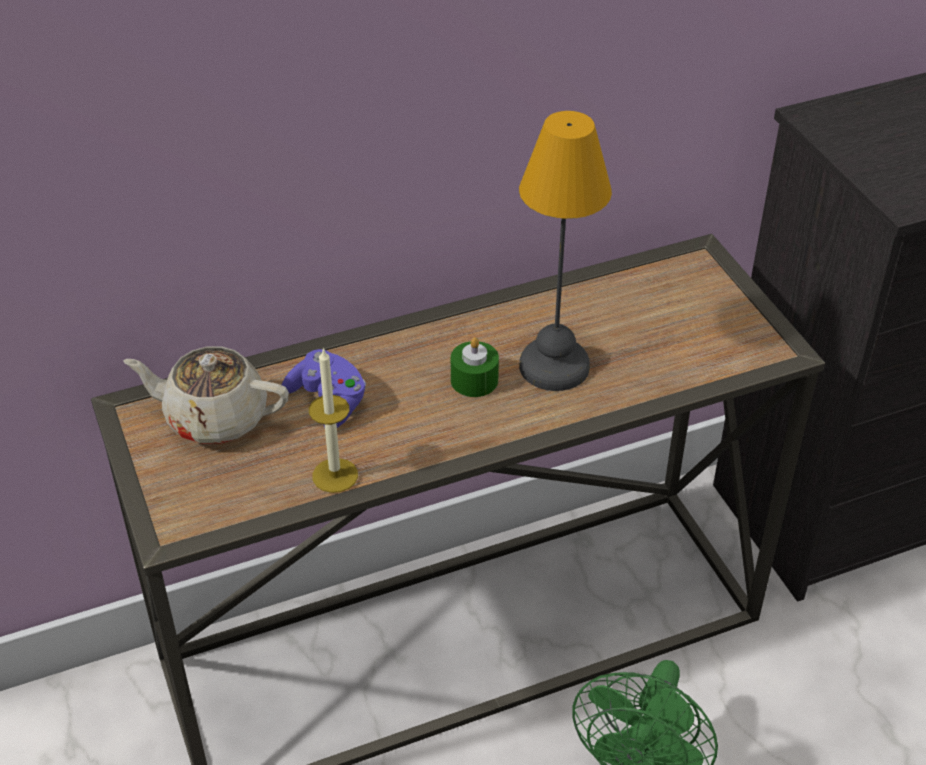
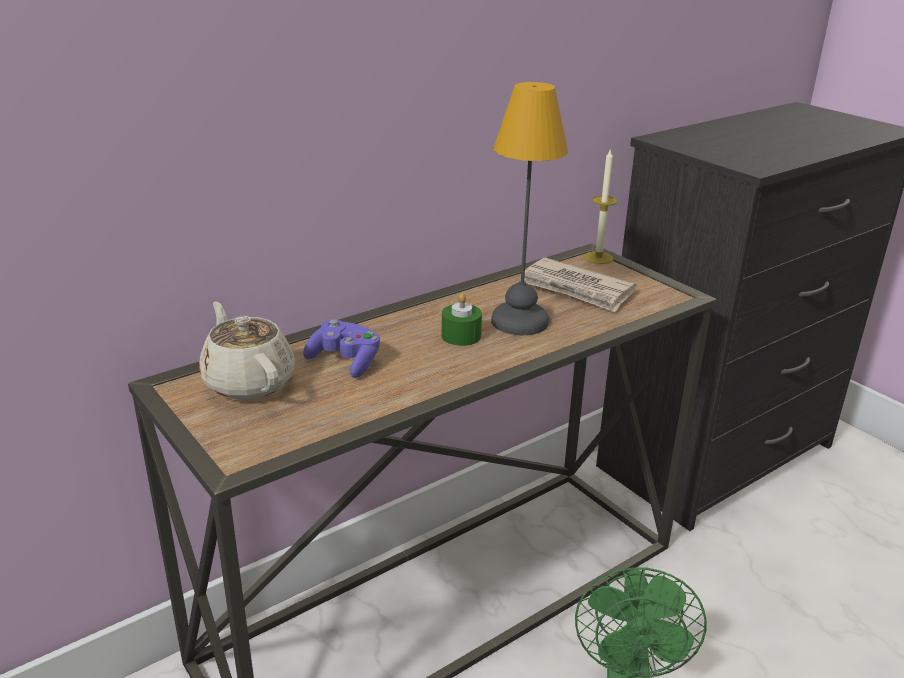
camera: 15 degrees left, 15 degrees down
(214, 417) = (248, 382): beige teapot -> beige teapot turned 60 degrees clockwise
(335, 475) = (372, 405): candle -> candle (598, 257)
(649, 320) = (576, 289): none -> newspaper

